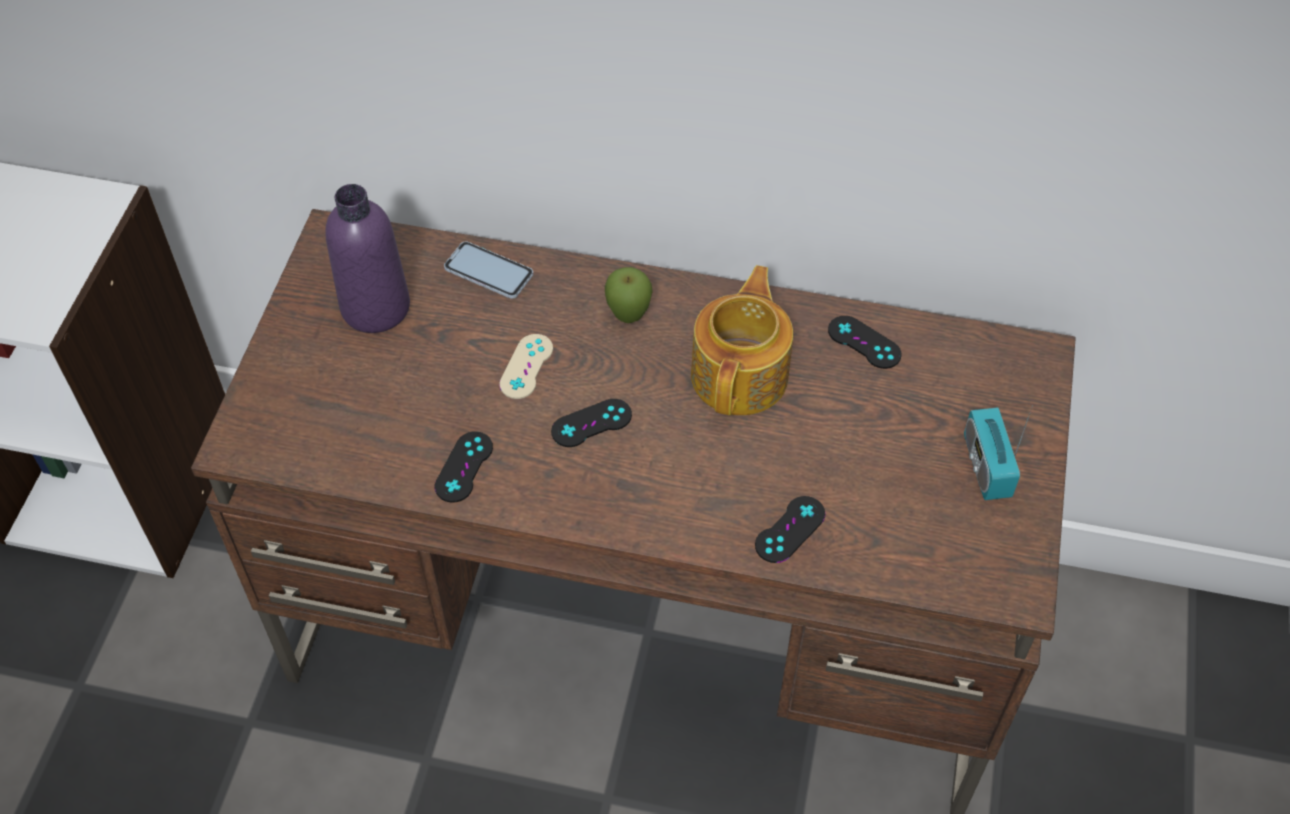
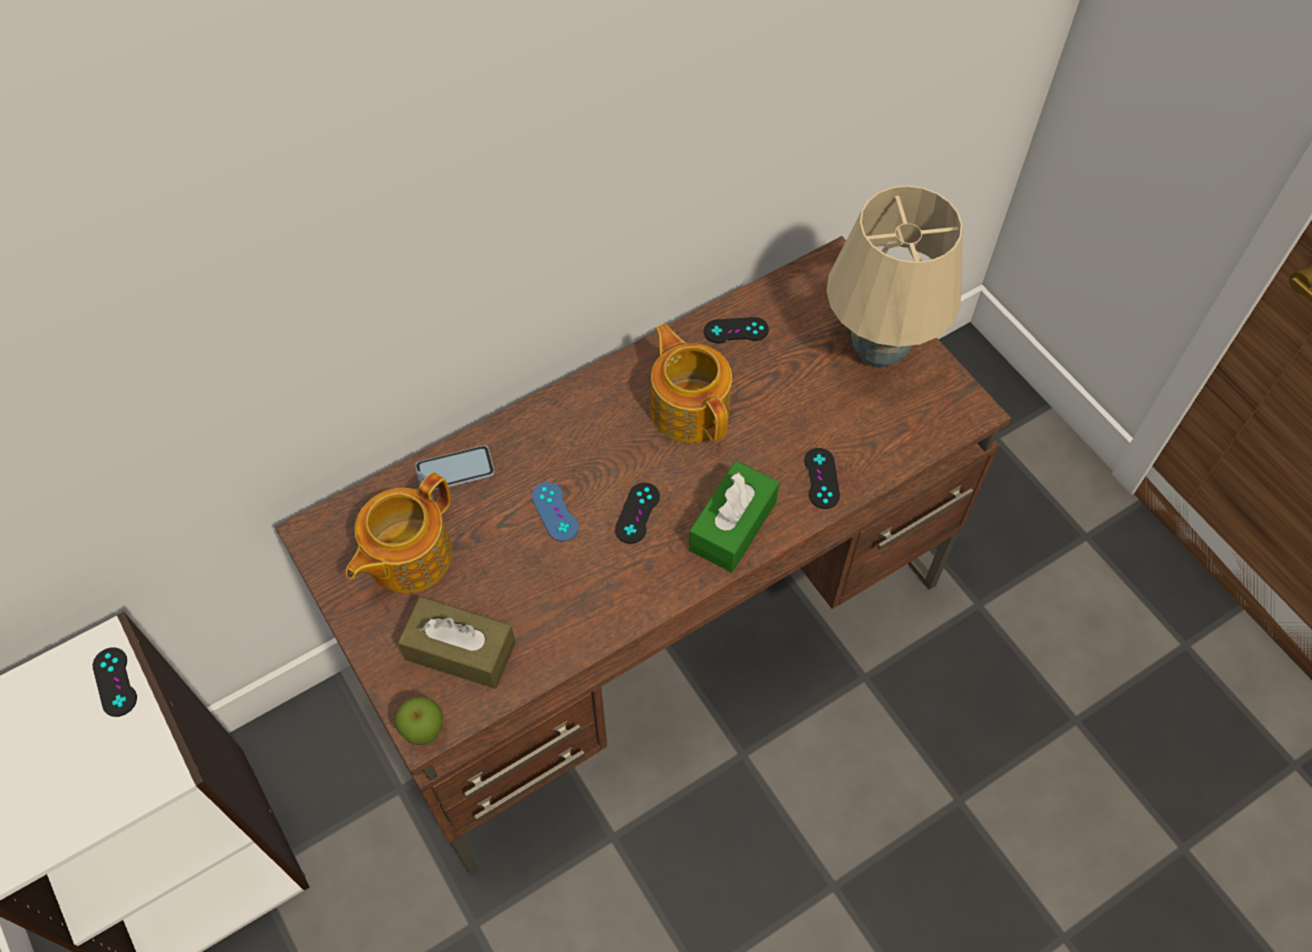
camera: 45 degrees left, 5 degrees up
(328, 411) = (460, 651): none -> brown tissue box
(375, 307) = (407, 556): purple bottle -> teapot
(464, 467) = (592, 608): black game controller -> black game controller (115, 682)
(526, 366) = (555, 511): beige game controller -> blue game controller
(628, 317) = (581, 427): apple -> apple (425, 733)
(660, 501) = (732, 526): none -> green tissue box
(986, 466) = (880, 351): radio -> beige table lamp

